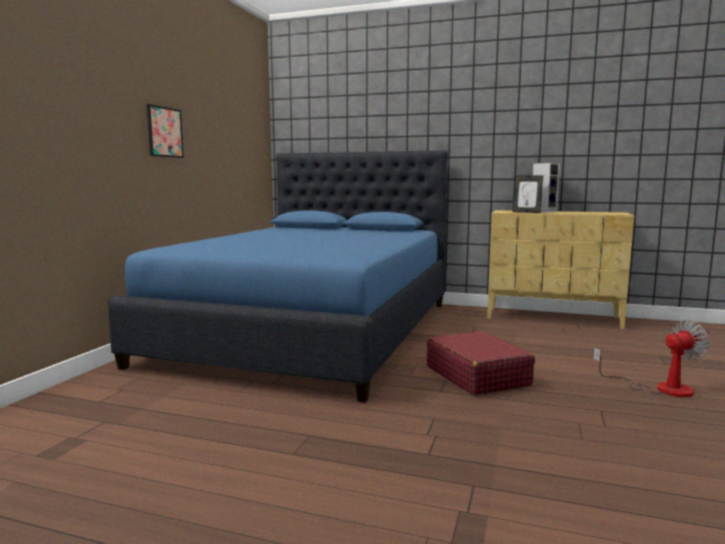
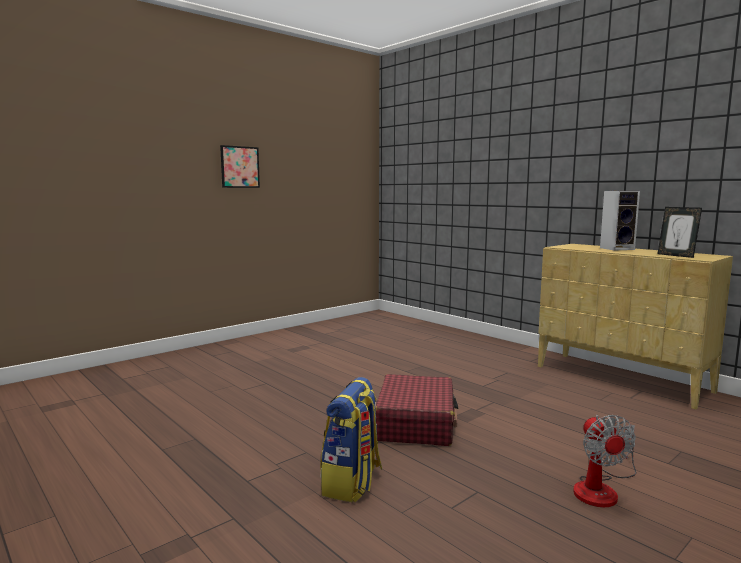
camera: 30 degrees right, 0 degrees up
(313, 331) = (347, 350): blue bed -> none
(512, 430) = (352, 483): none -> backpack
(526, 212) = (586, 249): picture frame -> picture frame (676, 255)
(660, 388) = (601, 489): fan -> fan turned 75 degrees clockwise

